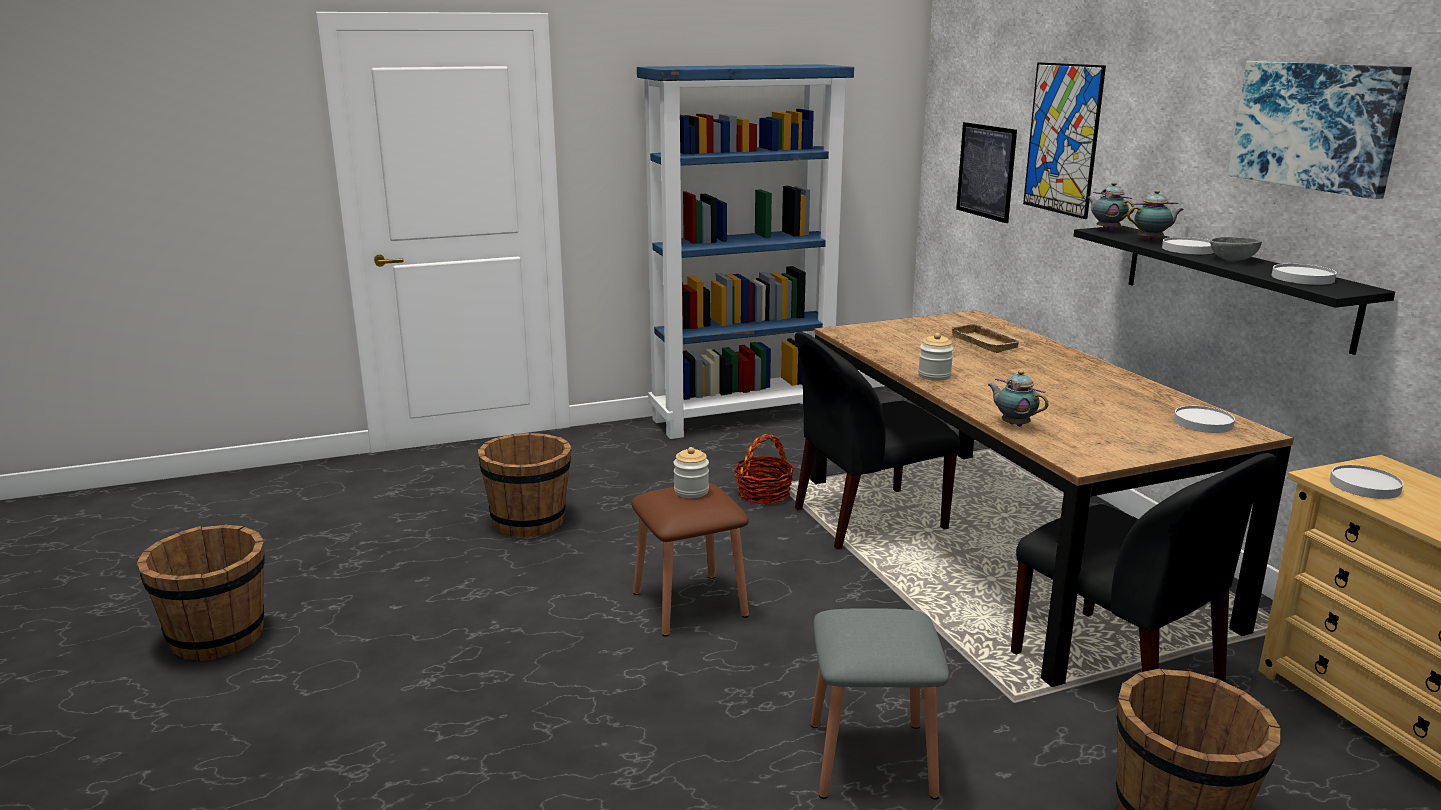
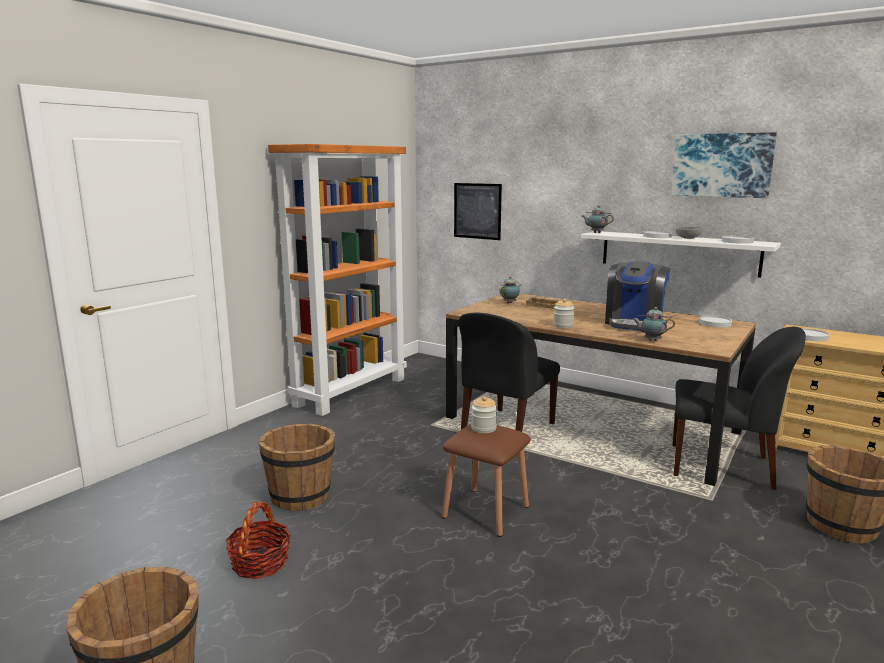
camera: 35 degrees left, 5 degrees down
(743, 417) = (351, 391): blue bookcase -> orange bookcase
(763, 493) = (430, 432): basket -> basket (260, 563)
(871, 759) = (702, 558): grey stool -> none
(1057, 394) = (634, 323): none -> coffee machine
(1063, 139) = (540, 186): picture -> none
(1152, 240) = (630, 234): teapot -> teapot (510, 303)
(1234, 284) = (678, 253): black shelf -> white shelf

